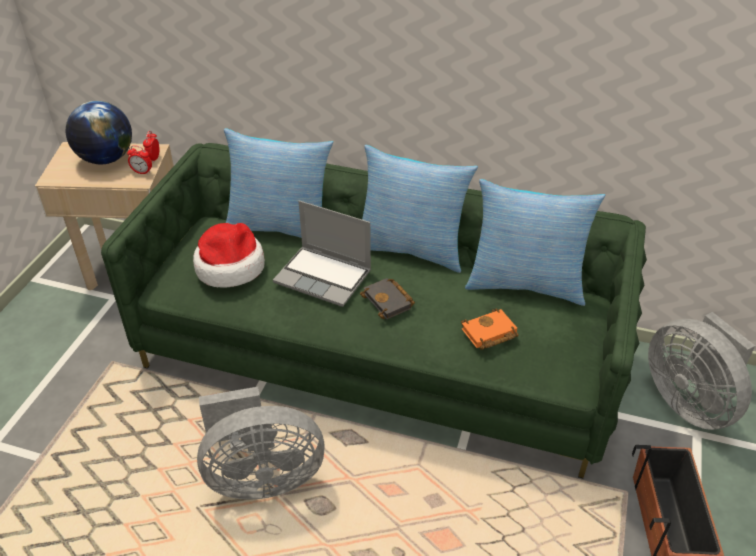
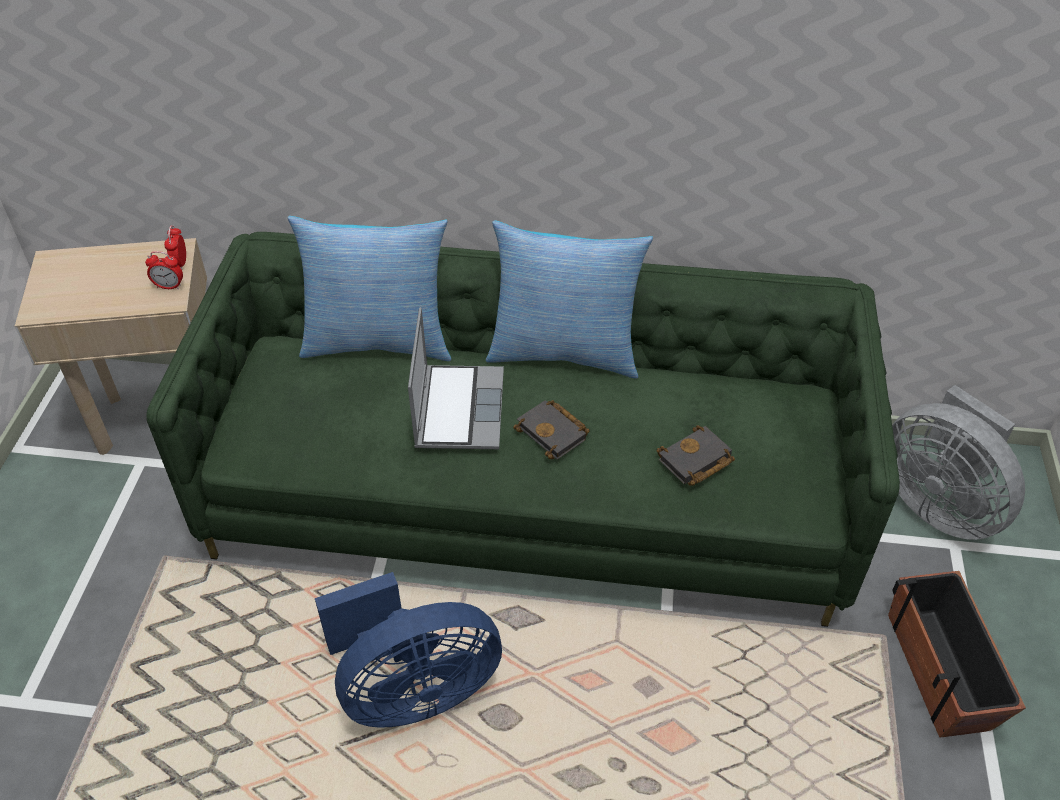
camera: 10 degrees left, 5 degrees up
(106, 159) = (109, 271): globe -> none
(230, 266) = (322, 409): hat -> none
(261, 477) = (413, 691): grey fan -> blue fan
(324, 277) = (458, 408): laptop -> laptop turned 105 degrees counterclockwise
(488, 334) = (695, 462): orange book -> black book
(525, 283) = (725, 383): pillow -> none

